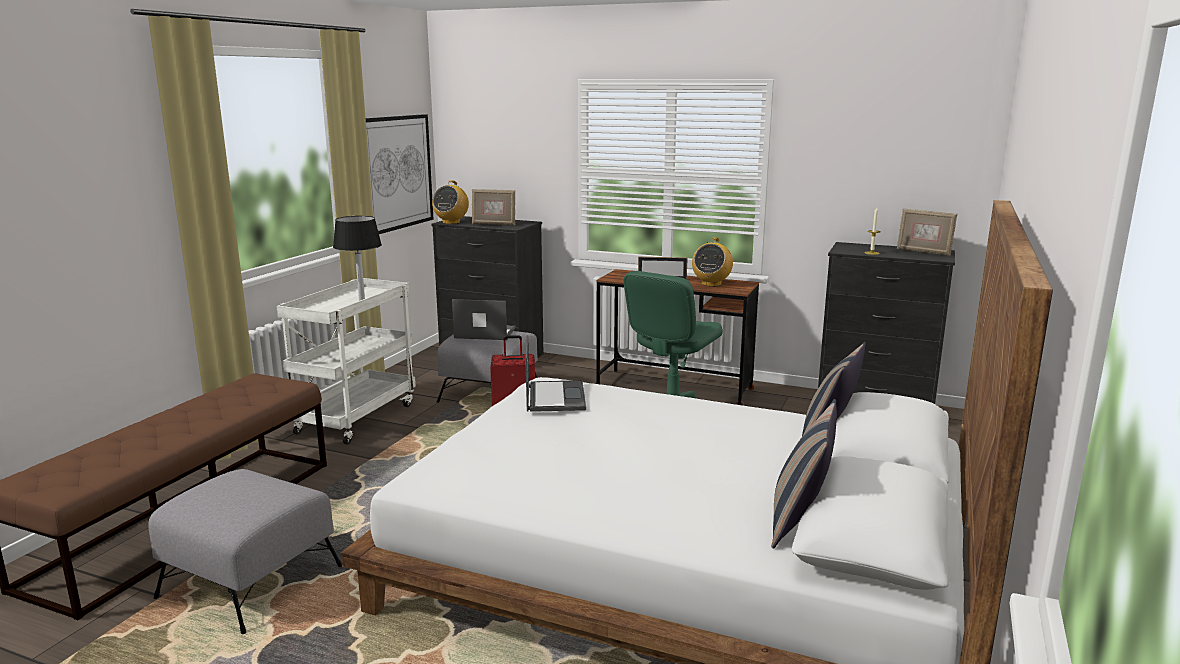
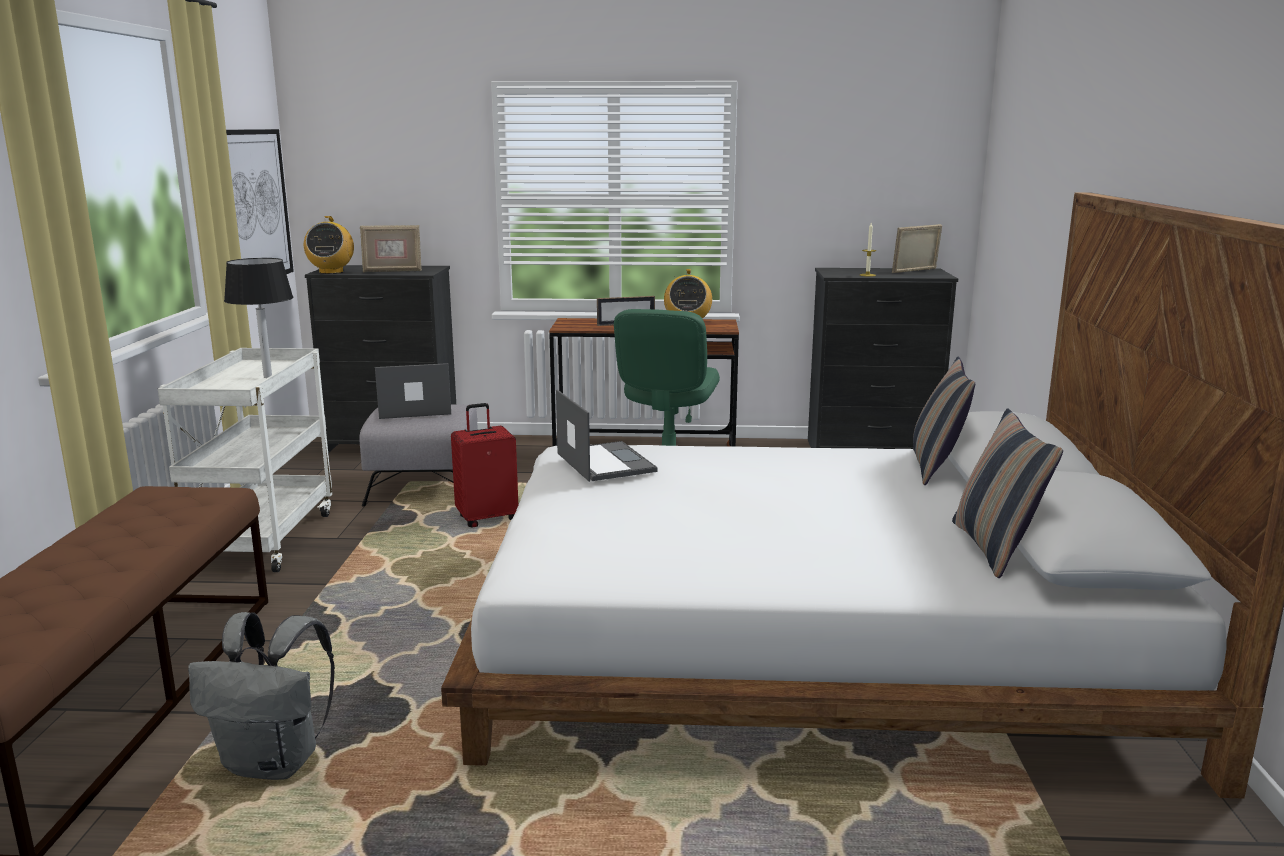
camera: 20 degrees left, 0 degrees up
(251, 582) = (275, 762): grey ottoman -> grey backpack
(923, 252) = (915, 271): picture frame -> picture frame turned 135 degrees clockwise

